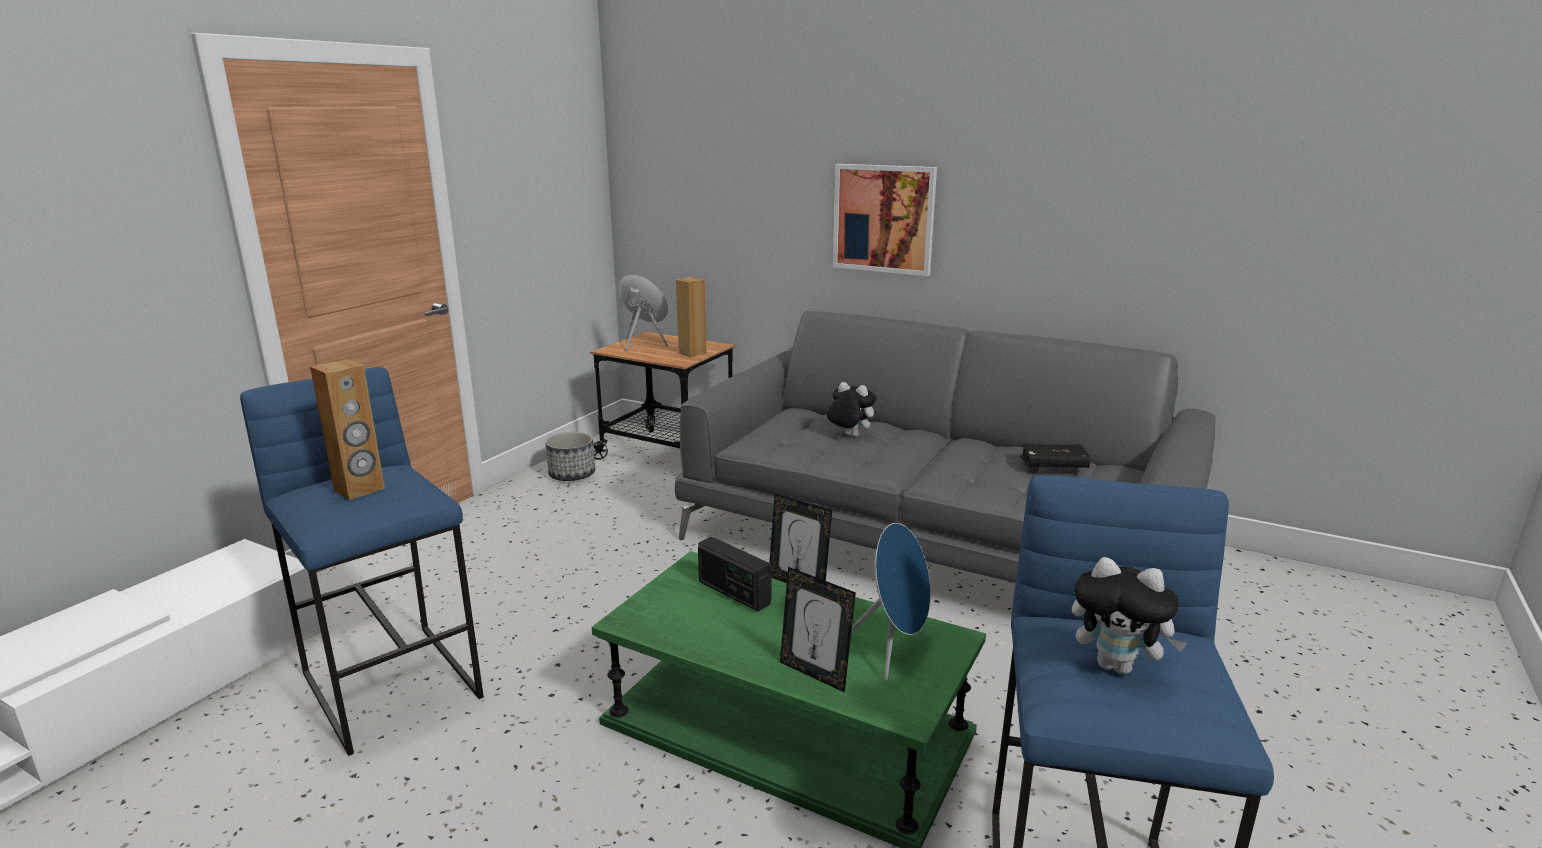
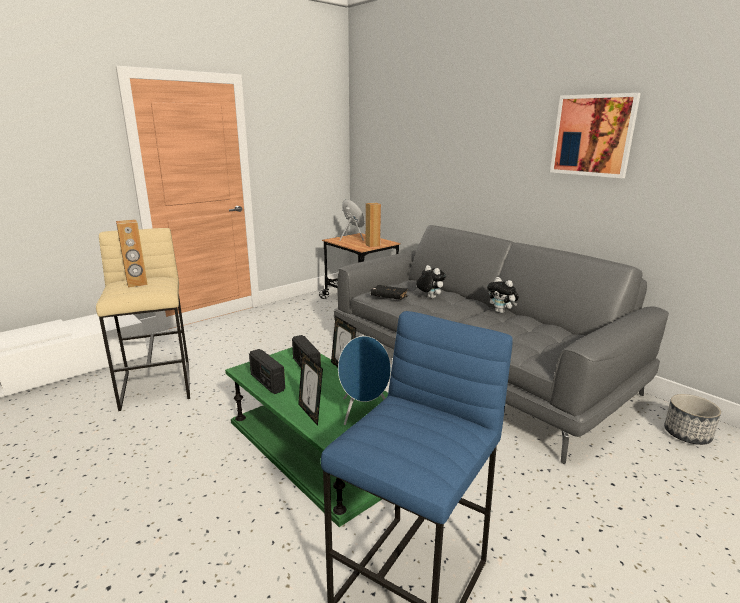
camera: 20 degrees right, 0 degrees up
(394, 684) = (157, 385): blue stool -> beige stool
(572, 475) = (305, 304): planter -> planter (687, 434)
(691, 635) = (267, 382): none -> radio
(884, 218) = (479, 172): picture -> picture (593, 135)
(1053, 465) = (538, 329): black book -> black book (389, 297)
(1117, 666) = (401, 429): plush toy -> plush toy (501, 312)

